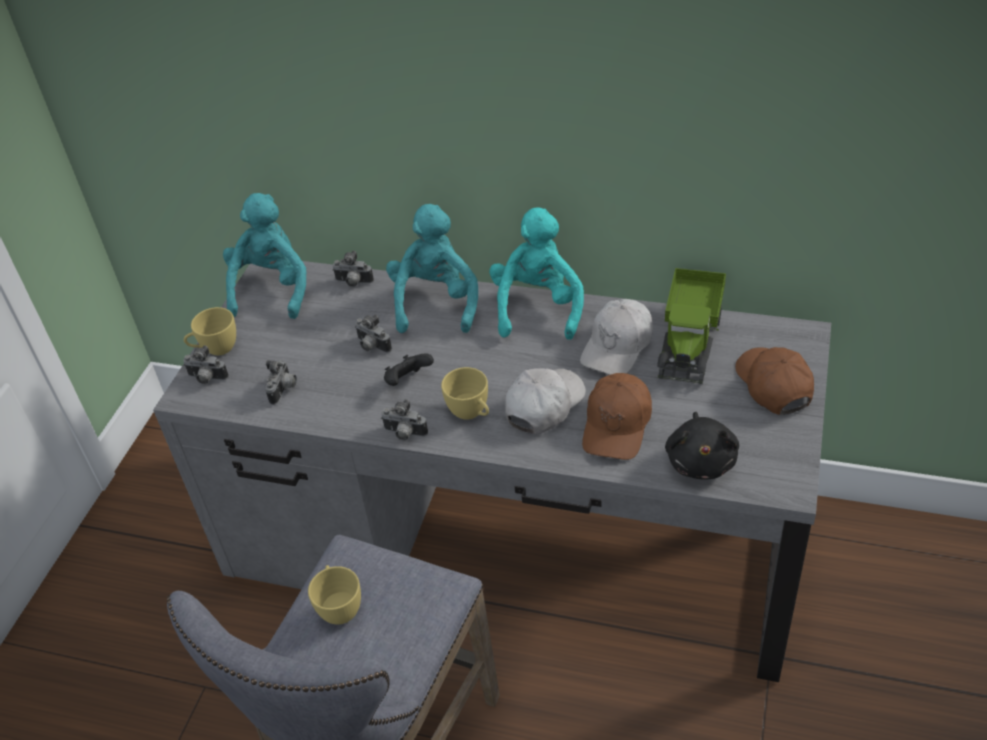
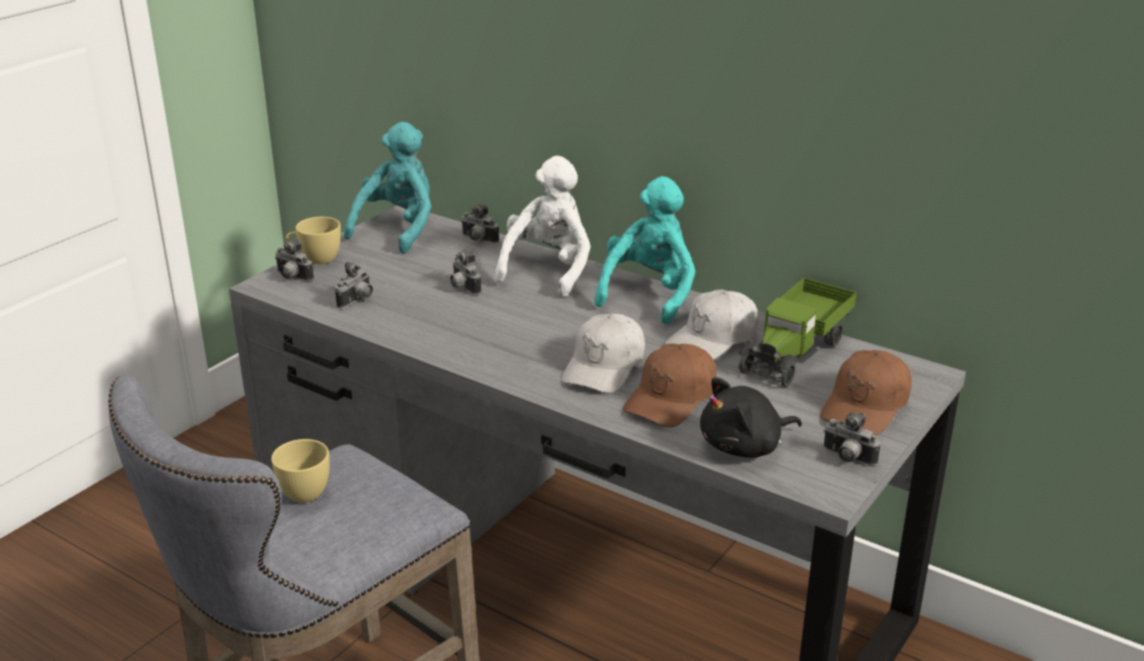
camera: 15 degrees right, 15 degrees down
(404, 434) = (449, 357): camera -> camera (847, 458)
(408, 381) = (480, 320): black game controller -> none
(436, 303) = (548, 270): turquoise plush toy -> white plush toy
(471, 413) = (526, 356): yellow cup -> none
(544, 405) = (604, 367): white cap -> white cap turned 150 degrees clockwise
(701, 460) = (745, 446): black plush toy -> black plush toy turned 45 degrees clockwise
(773, 385) = (866, 406): brown cap -> brown cap turned 150 degrees counterclockwise

